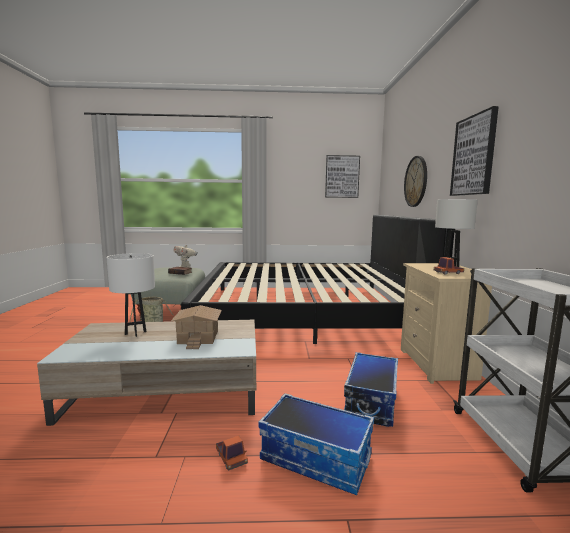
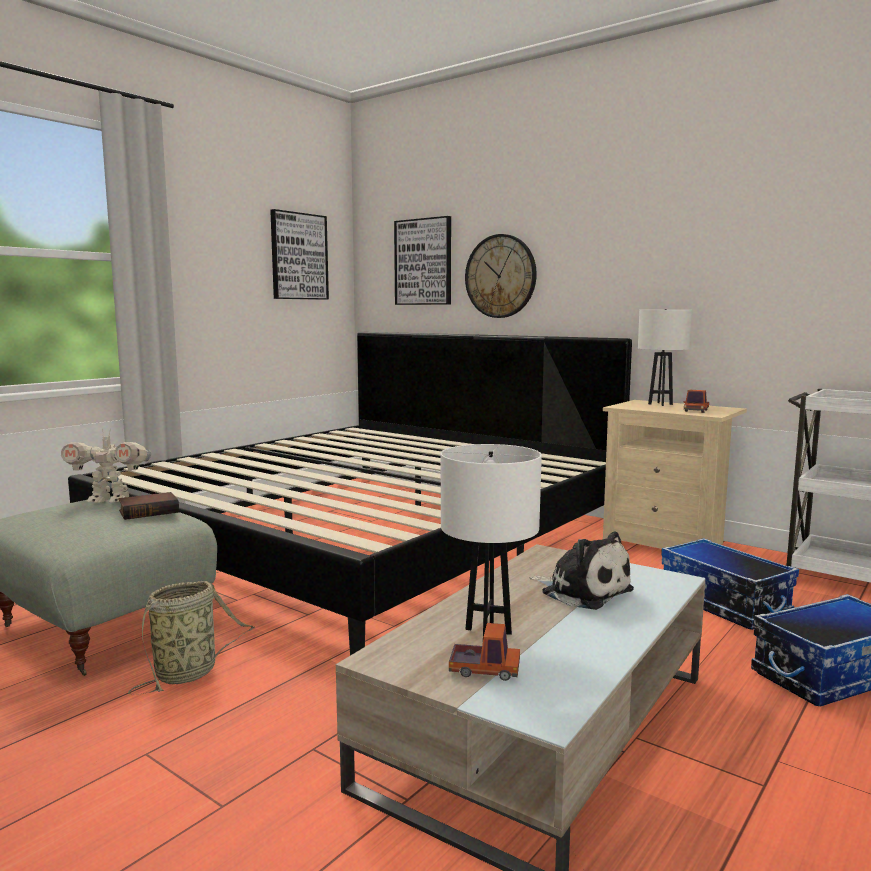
camera: 50 degrees left, 0 degrees up
(199, 337) = (582, 591): toy house -> plush toy
(231, 458) = (801, 726): toy truck -> toy truck (484, 670)
(474, 155) = (661, 249): picture -> picture (423, 262)

